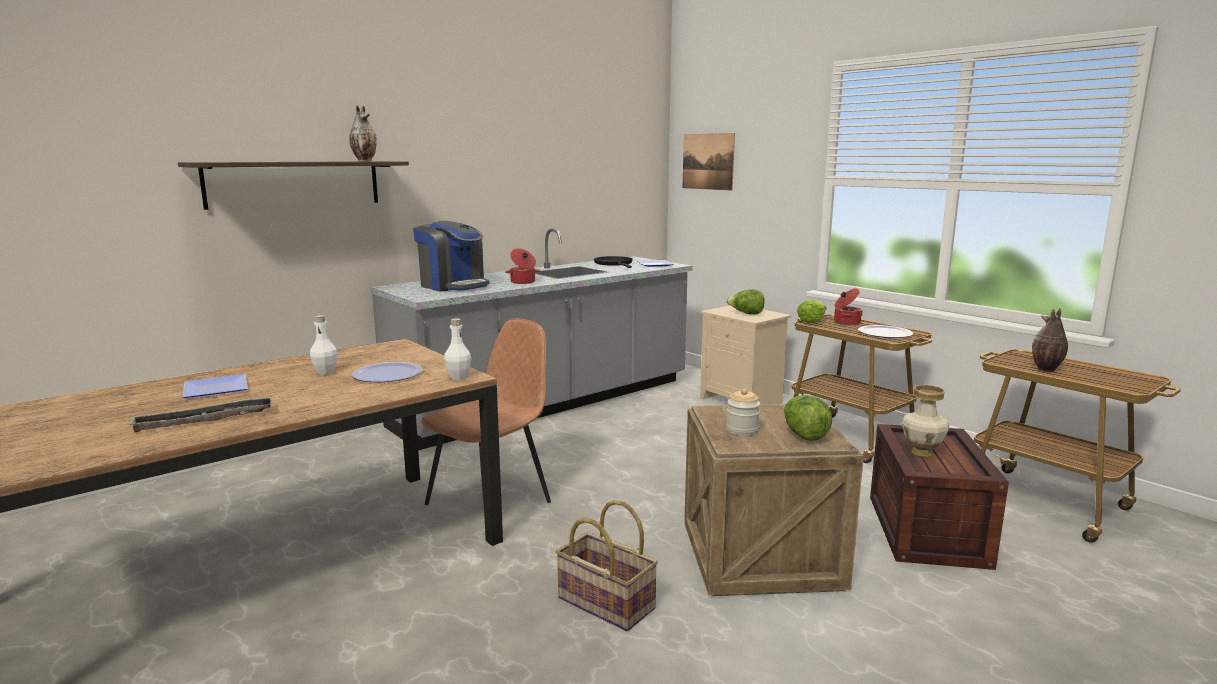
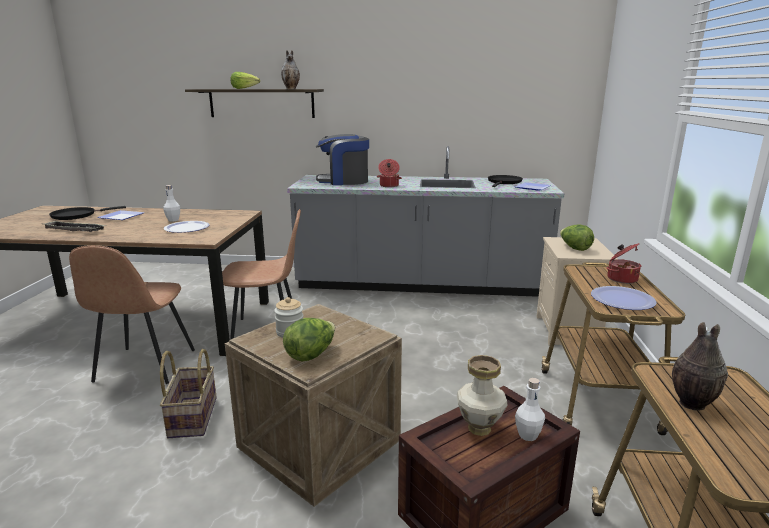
camera: 45 degrees right, 5 degrees up
(110, 407) = (77, 215): none -> black frying pan
(423, 600) = (144, 367): none -> brown chair
(453, 286) = (343, 181): coffee machine -> coffee machine turned 90 degrees clockwise
(458, 377) = (203, 238): white bottle -> white bottle (528, 435)
(708, 161) = (621, 91): picture -> none
(811, 321) = (584, 268): lettuce -> lettuce (244, 88)

